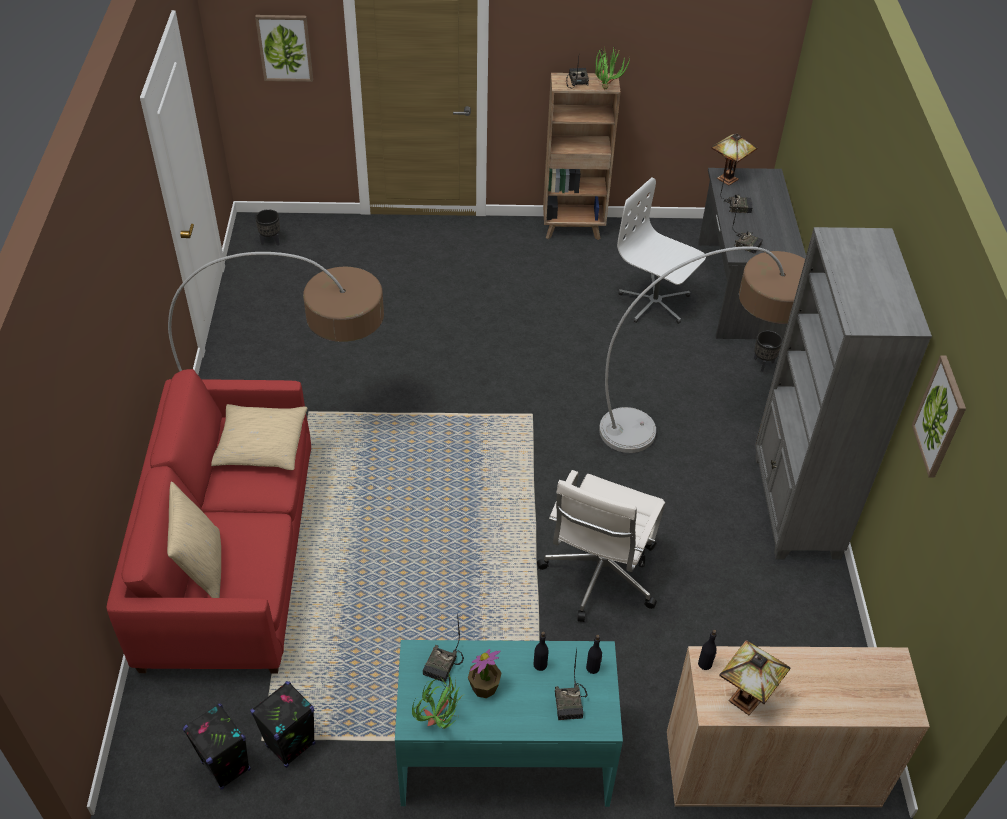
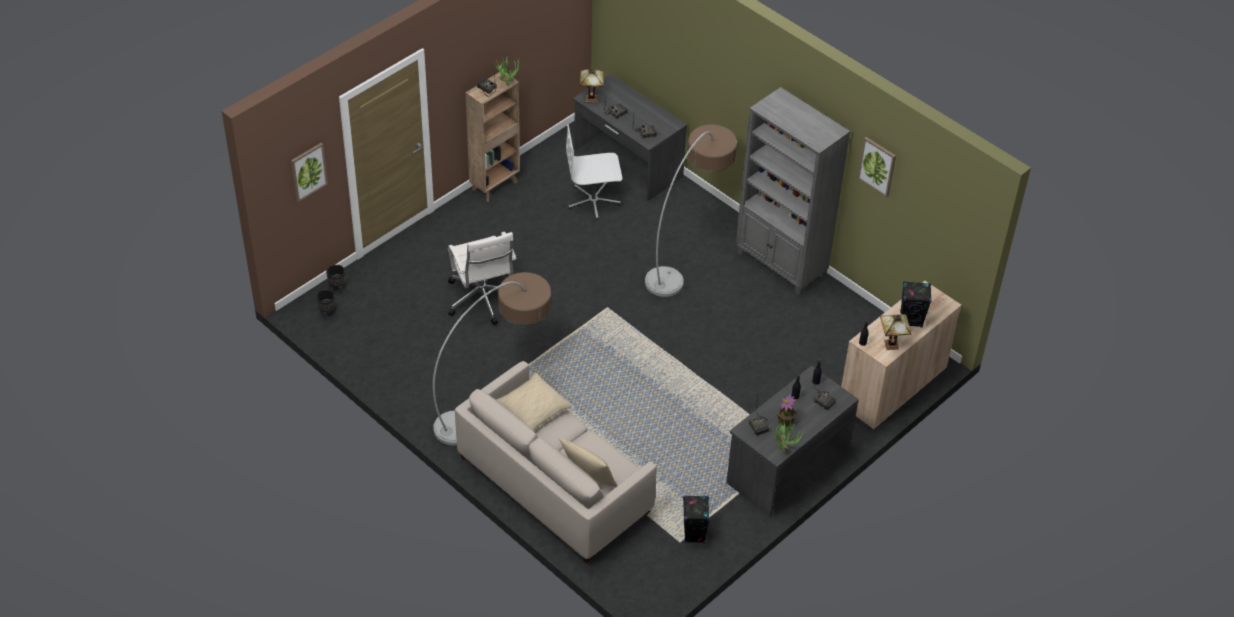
camera: 45 degrees left, 0 degrees up
(226, 766) = (679, 563): black speaker -> black speaker (911, 319)
(230, 556) = (554, 485): red sofa -> beige sofa
(505, 757) = (787, 465): turquoise desk -> grey desk
(599, 576) = (734, 361): white office chair -> white office chair (482, 300)
(763, 364) = (687, 199): black planter -> black planter (338, 288)

